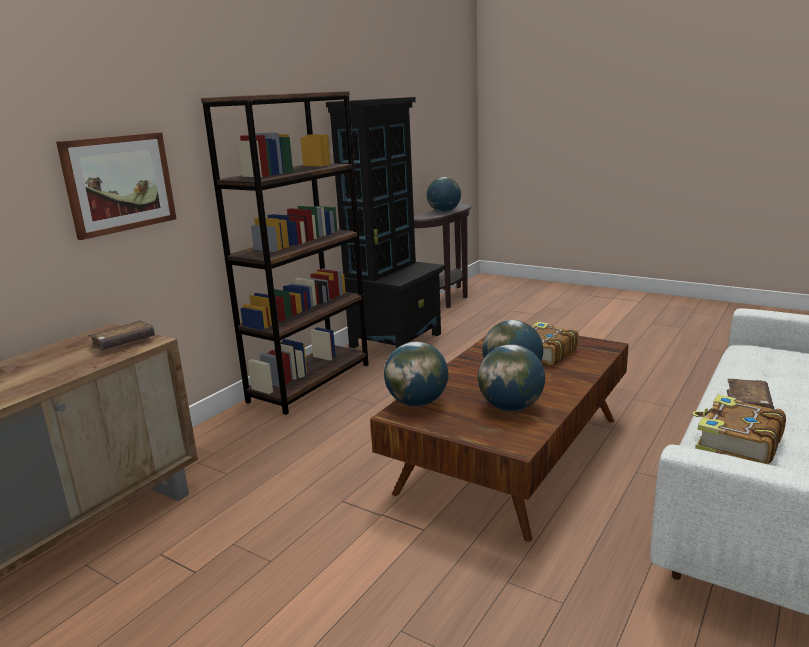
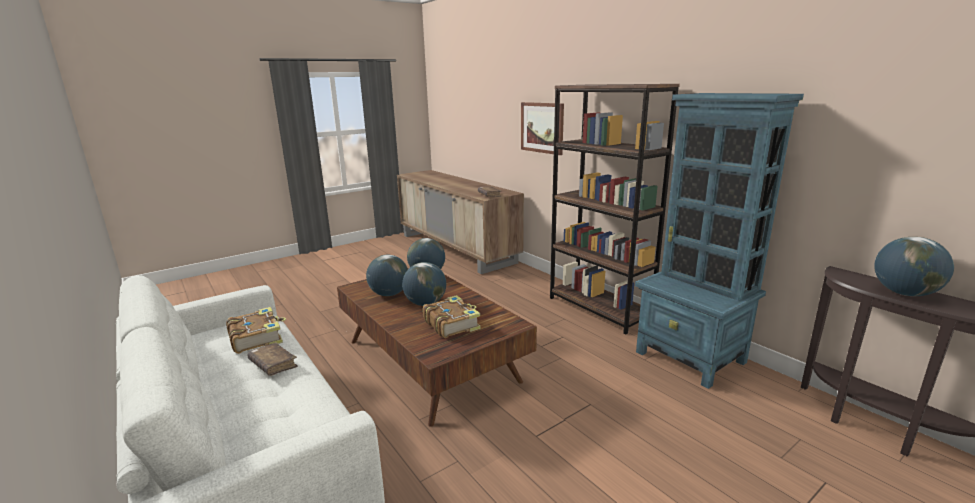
camera: 110 degrees right, 0 degrees up
(397, 340) = (689, 358): black cabinet -> blue cabinet

